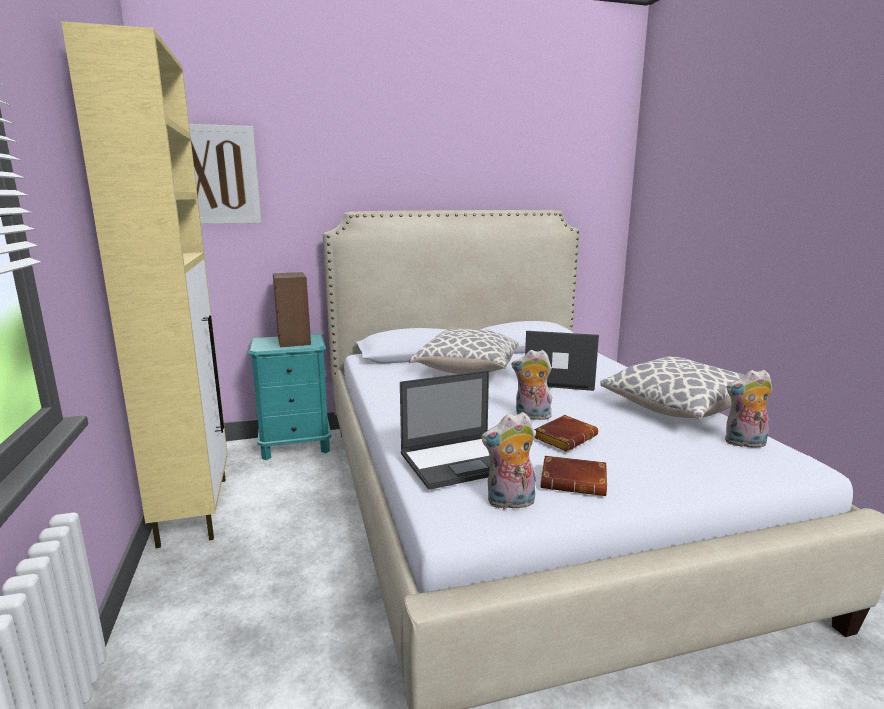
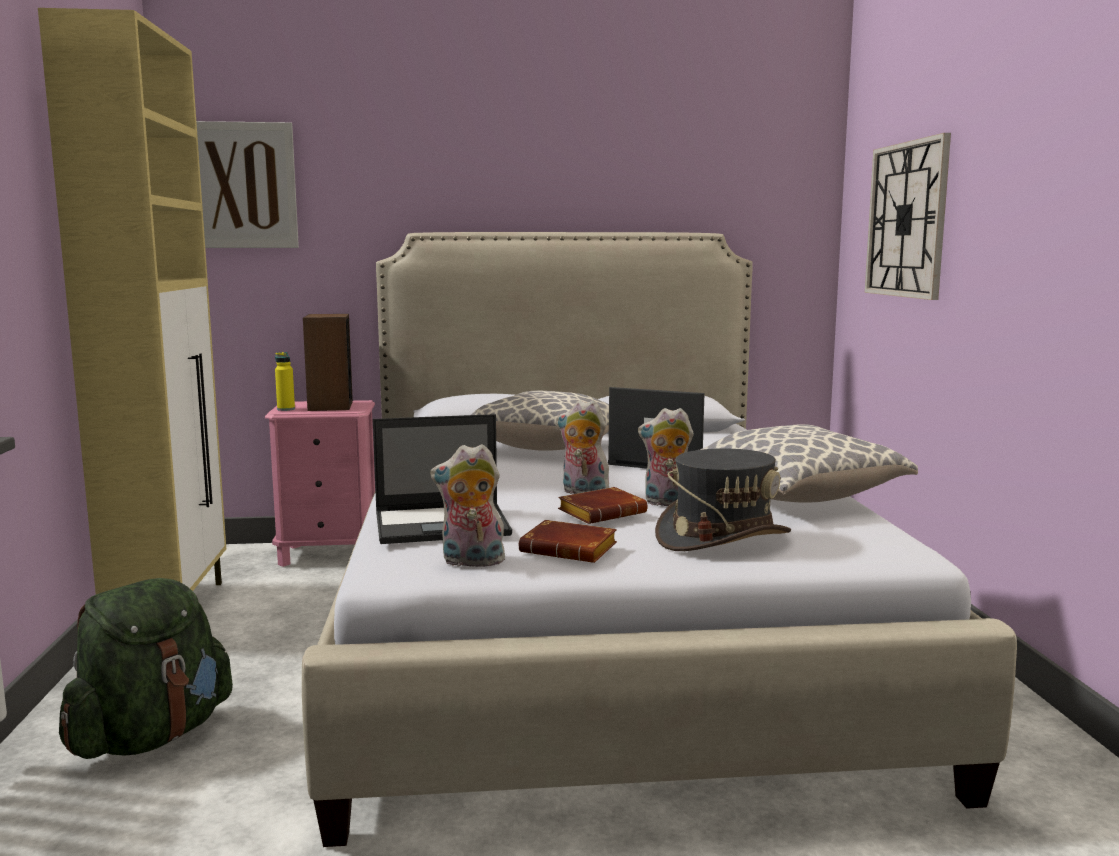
camera: 10 degrees right, 5 degrees down
(227, 644) = (152, 736): none -> green backpack
(262, 346) = (286, 409): none -> yellow bottle
(296, 446) = (329, 554): turquoise nightstand -> pink nightstand
(669, 458) = (722, 538): none -> grey hat
(699, 204) = (907, 220): none -> wall clock
(744, 443) = (849, 532): plush toy -> plush toy (667, 503)

